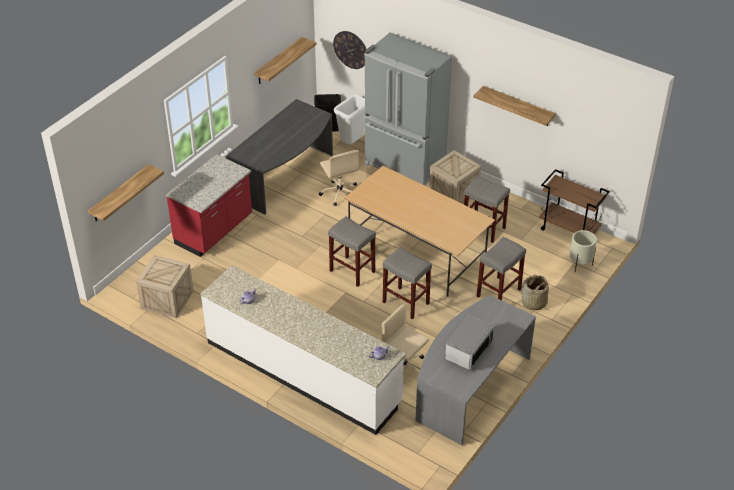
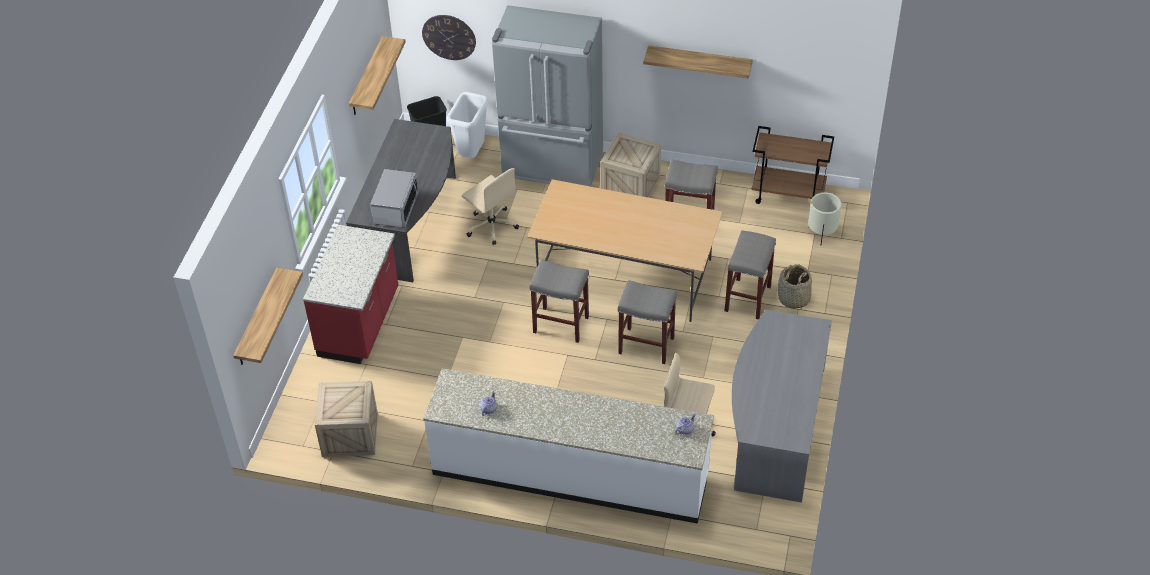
camera: 20 degrees left, 5 degrees up
(468, 351) = (779, 389): microwave -> microwave (395, 209)

